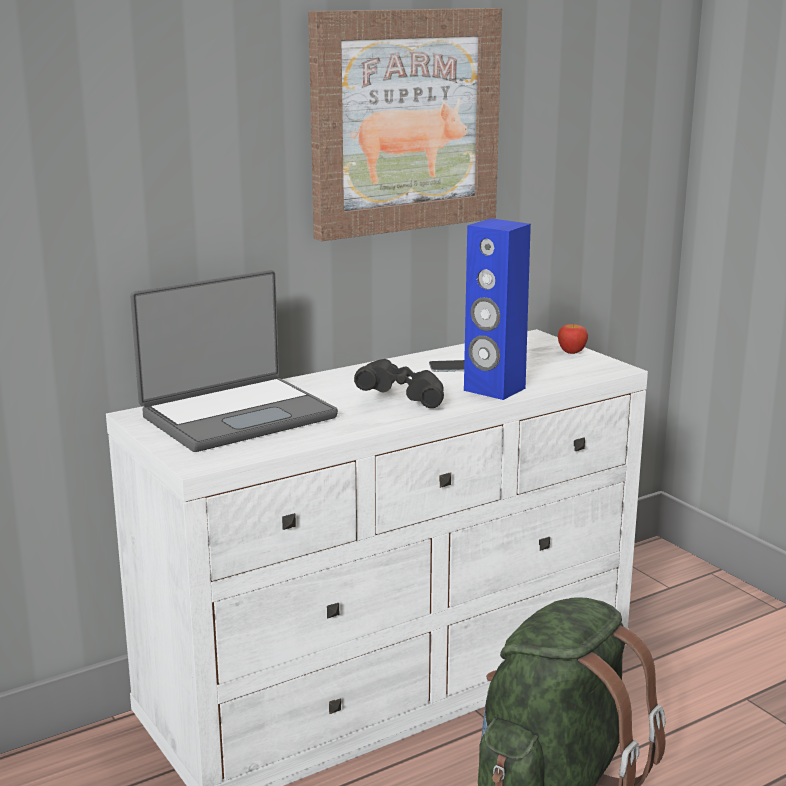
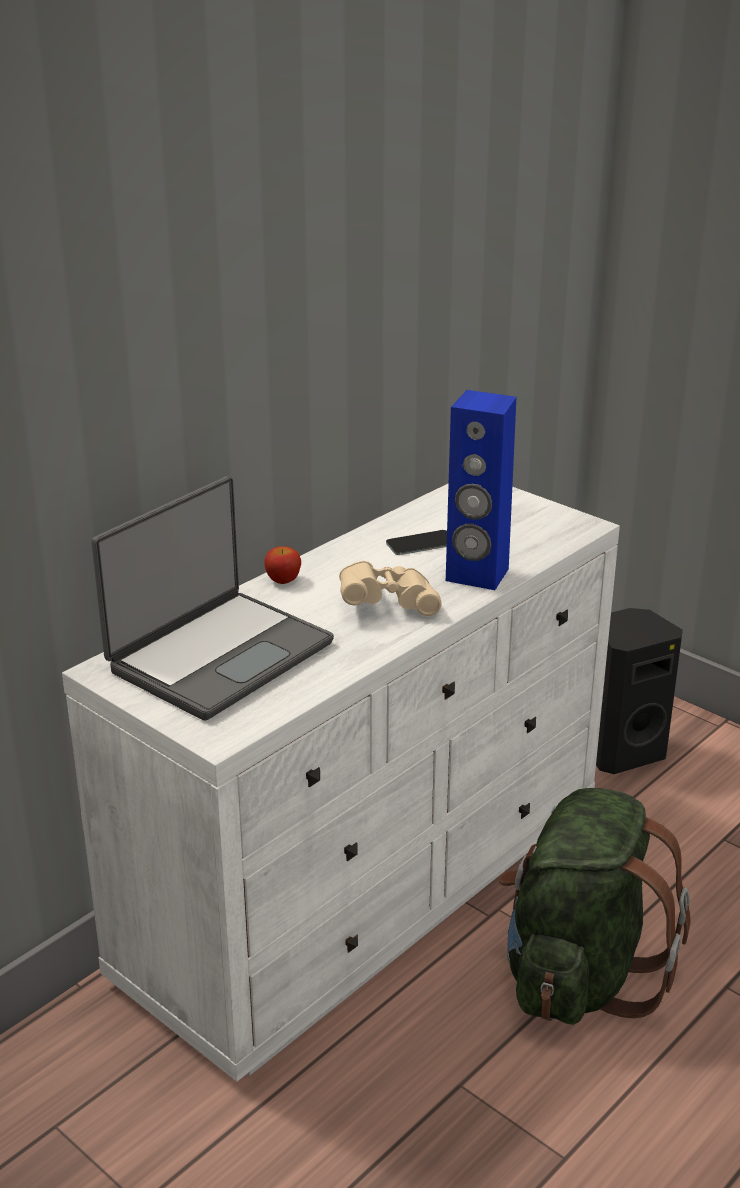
camera: 15 degrees left, 10 degrees up
(402, 399) = (387, 604): black binoculars -> beige binoculars
(404, 121) = (341, 270): picture -> none
(572, 352) = (528, 505): apple -> apple (283, 580)
(672, 616) = (621, 751): none -> black speaker

